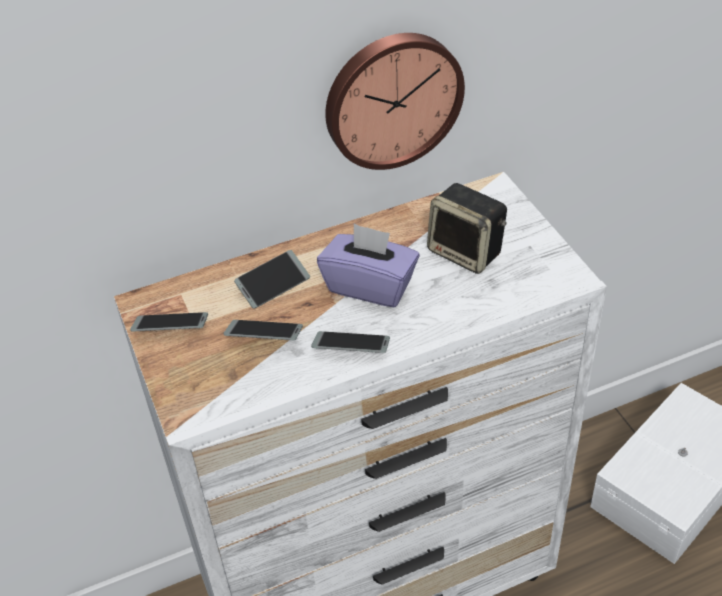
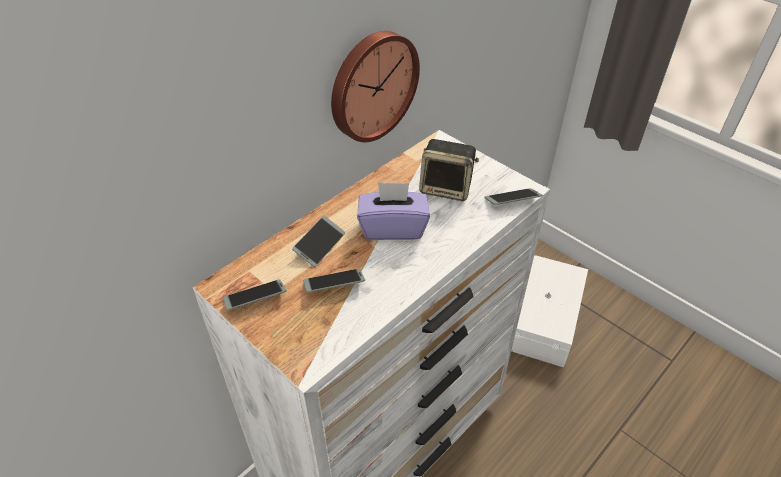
camera: 25 degrees left, 0 degrees up
(351, 347) = (405, 276): phone -> phone (512, 201)

